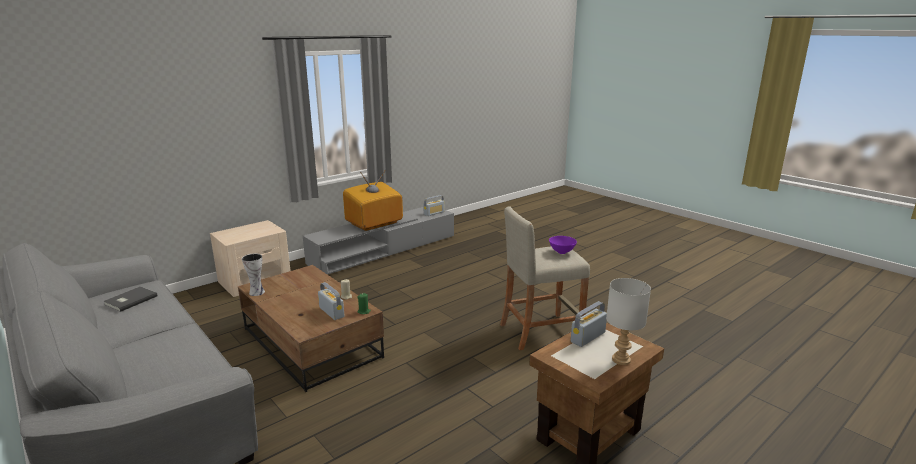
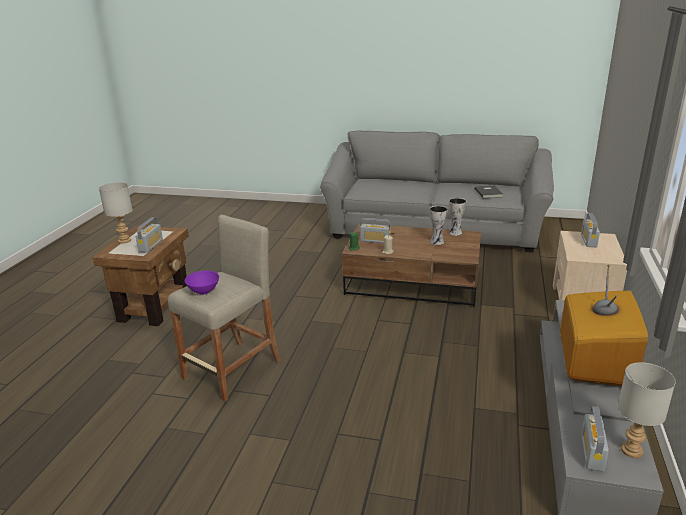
camera: 145 degrees right, 5 degrees up
(238, 234) = (588, 241): none -> radio
(290, 290) = (437, 241): none -> vase
(420, 210) = (631, 450): none -> grey table lamp

